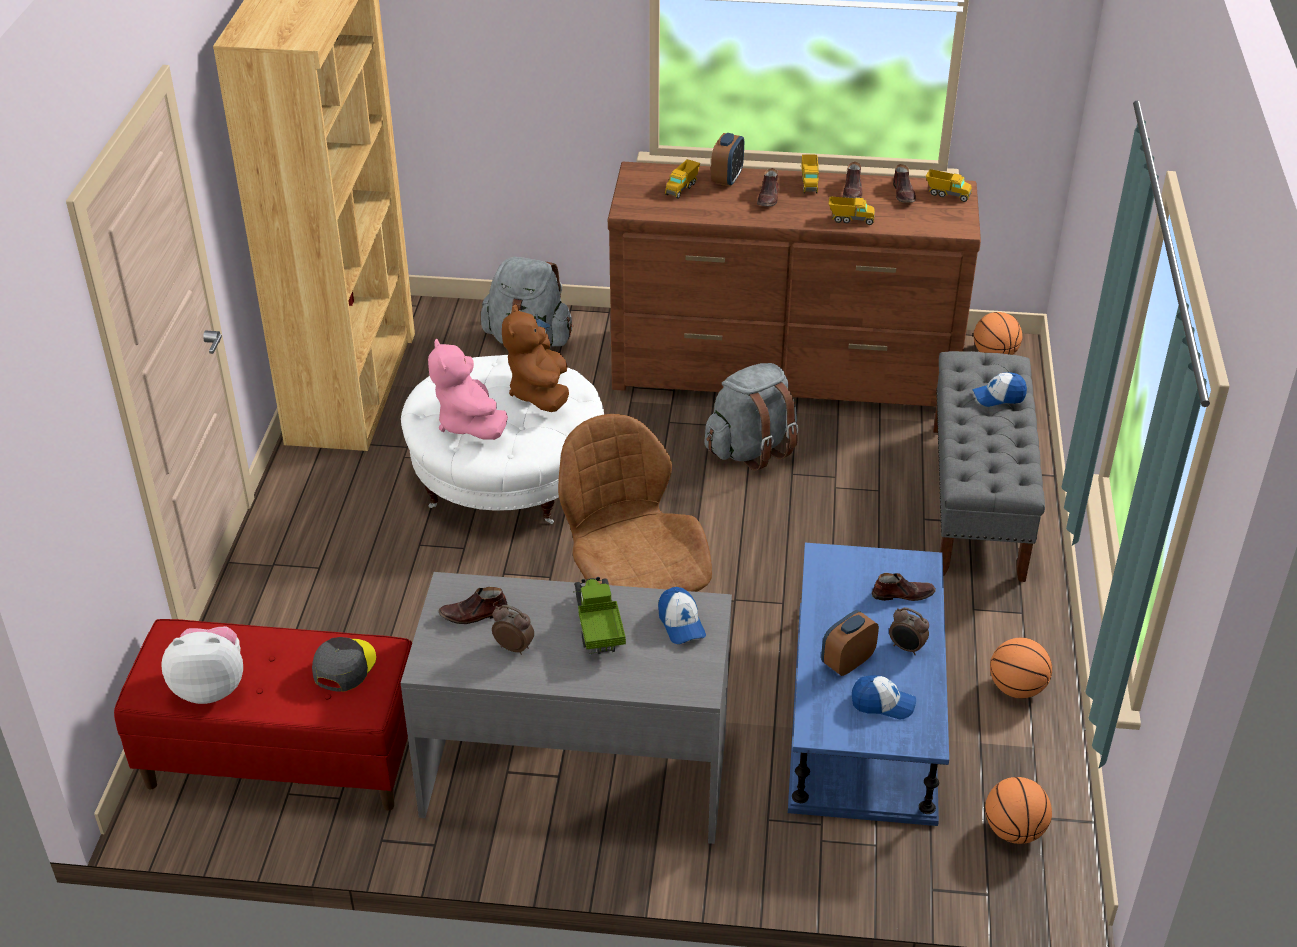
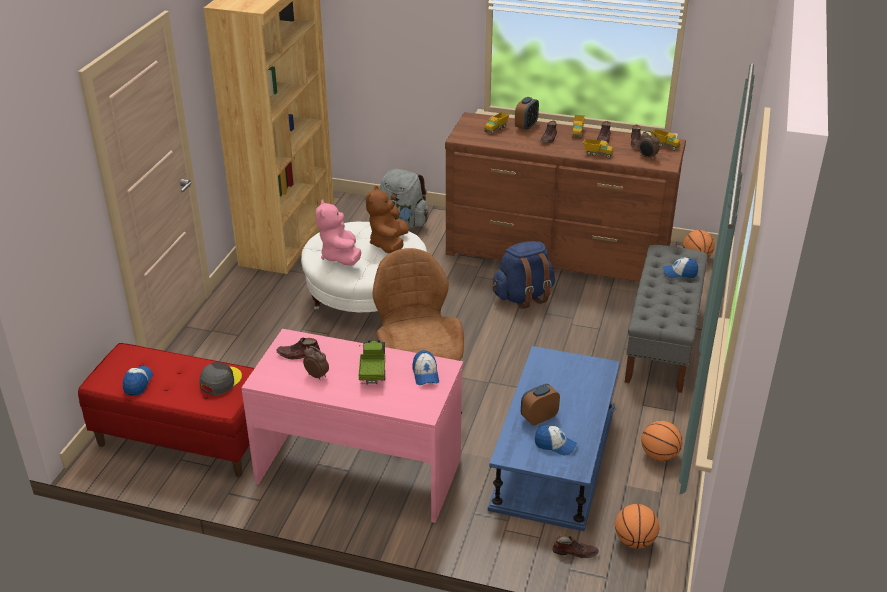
camera: 10 degrees right, 5 degrees down
(211, 687) = (138, 383): plush toy -> cap
(576, 772) = (359, 469): grey desk -> pink desk
(751, 449) = (523, 296): grey backpack -> blue backpack
(902, 594) = (586, 382): brown shoe -> brown shoe (575, 552)
(906, 648) = (580, 414): alarm clock -> alarm clock (647, 157)

